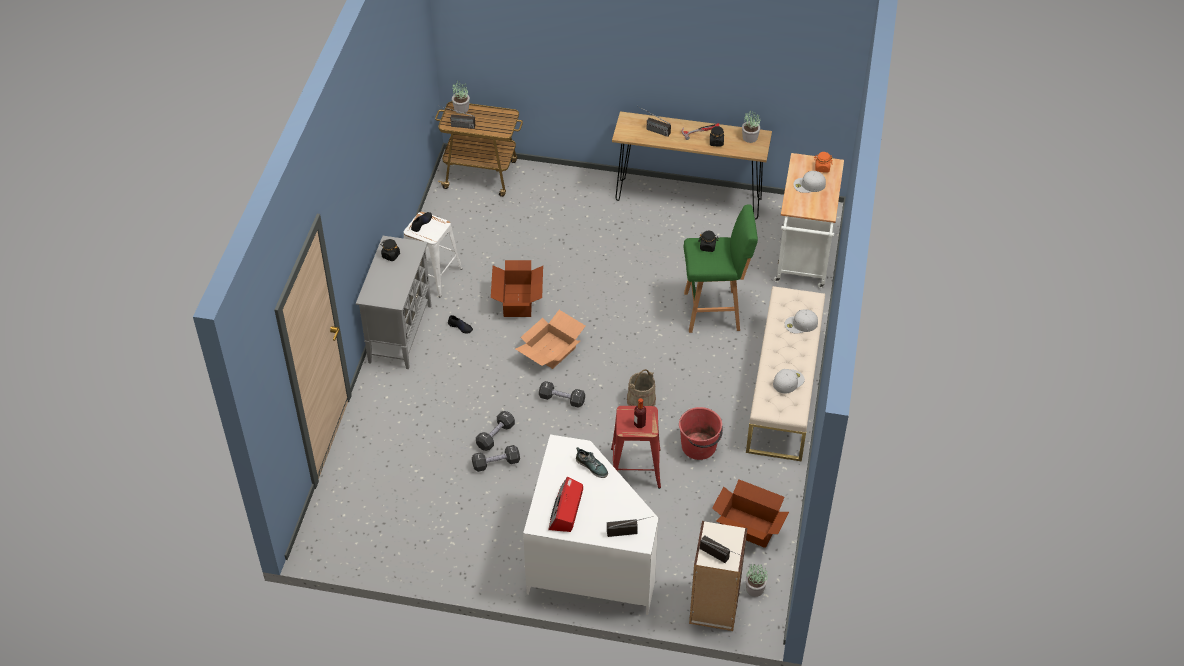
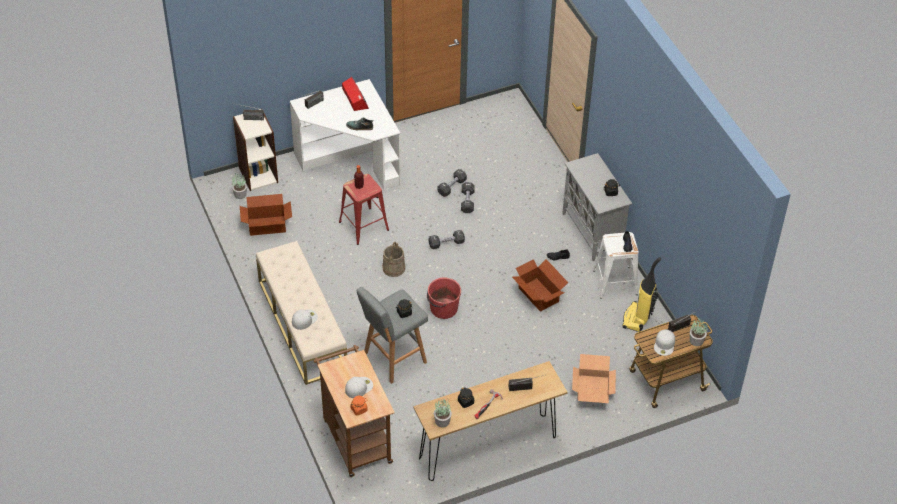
camera: 145 degrees right, 0 degrees up
(448, 234) = (637, 318): none -> vacuum cleaner
(551, 350) = (483, 271): cardboard box -> cardboard box (592, 388)
(699, 446) = (332, 258): red bucket -> red bucket (443, 308)
(714, 311) = (393, 359): green stool -> grey stool
(788, 381) = (286, 273): white cap -> white cap (664, 344)
(803, 261) = (355, 437): white cart -> brown cart

